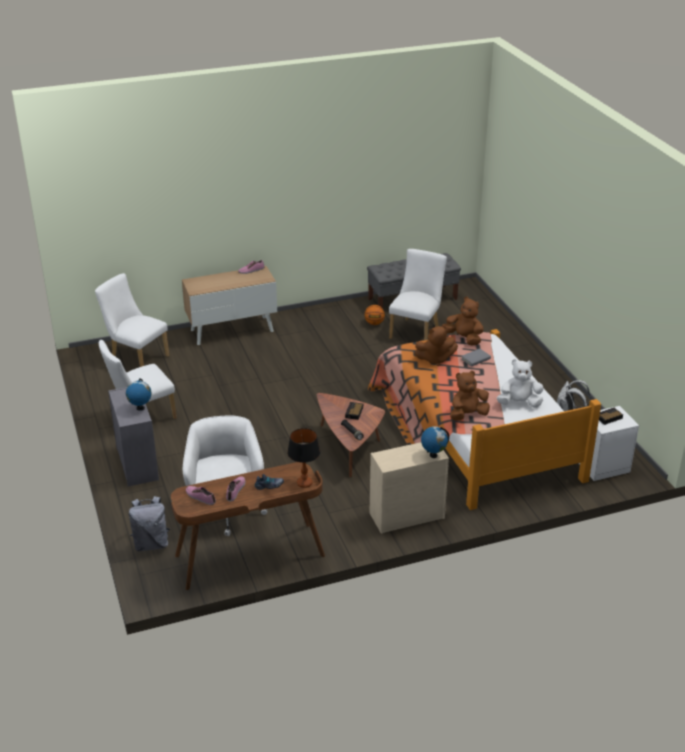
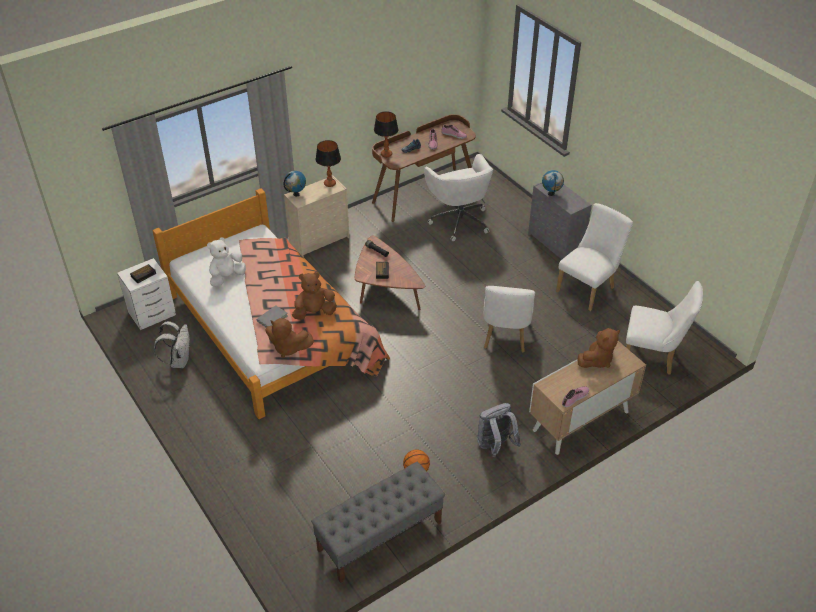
camera: 165 degrees right, 10 degrees up
(151, 544) = (498, 190): grey backpack -> grey backpack (495, 446)
(389, 462) = (329, 183): none -> table lamp
(416, 330) = (360, 468): white chair -> white chair (505, 337)
(467, 415) = (274, 255): brown plush toy -> brown plush toy (597, 360)
(519, 403) = (227, 277): white plush toy -> white plush toy turned 150 degrees clockwise

